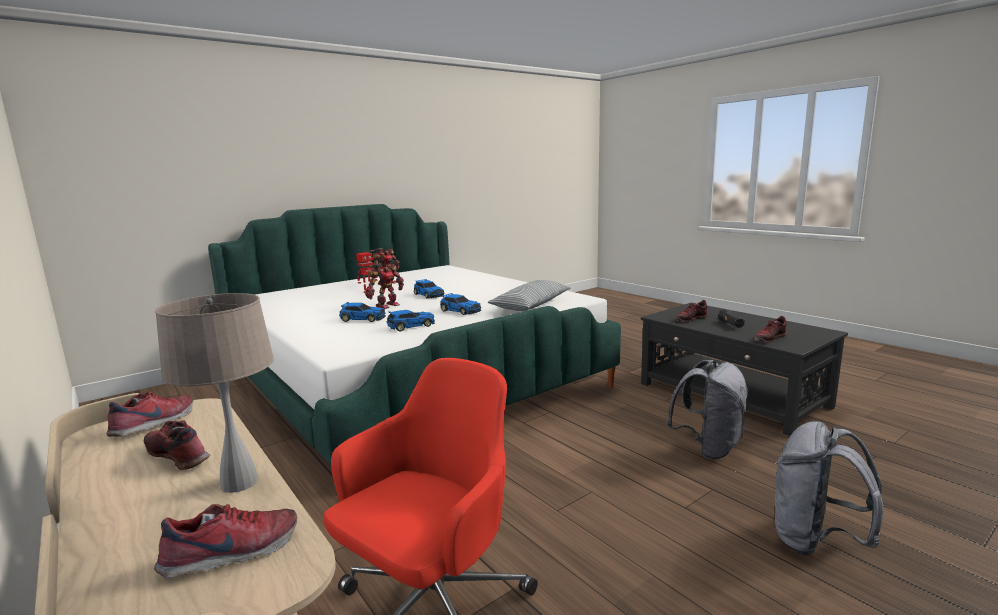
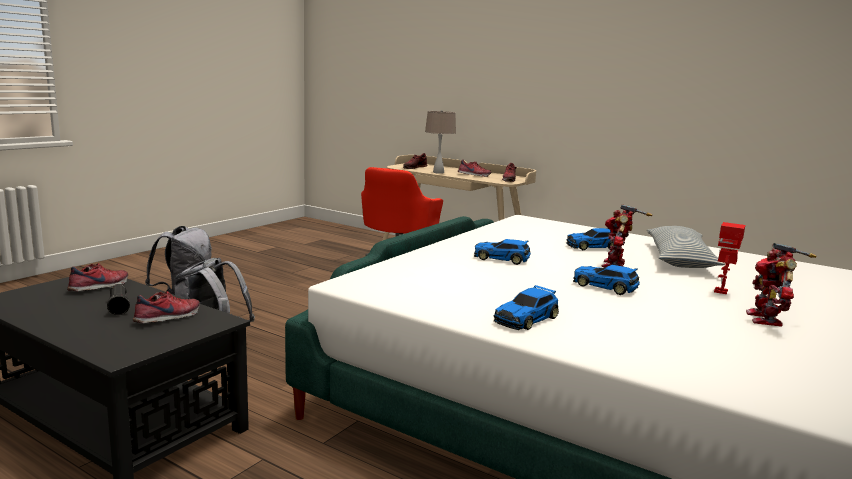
camera: 160 degrees right, 0 degrees up
(410, 326) = (521, 240): toy car -> toy car (527, 319)
(531, 305) = (419, 269): pillow -> pillow (680, 259)

